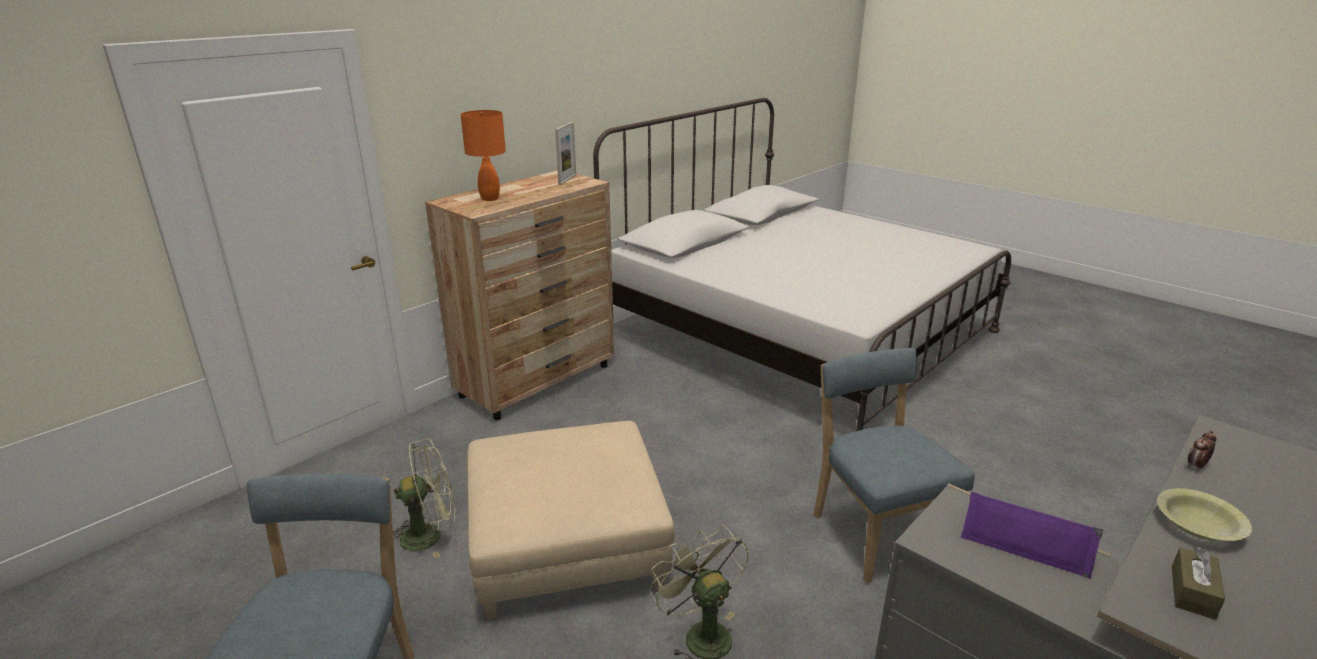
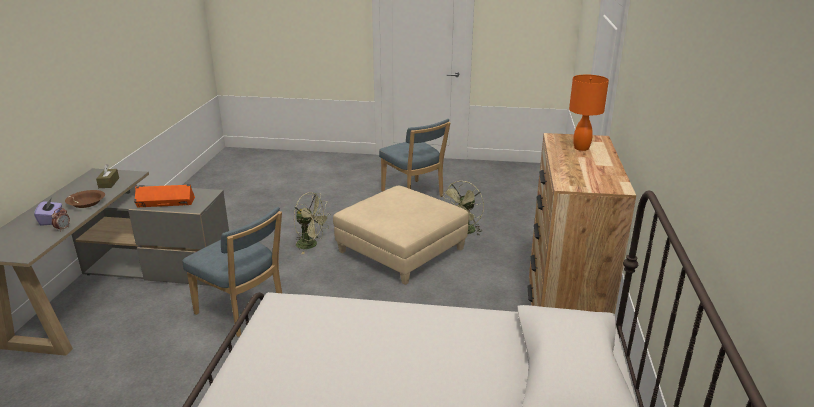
camera: 145 degrees right, 0 degrees up
(567, 180) = (590, 182): picture frame -> none
(1026, 541) = (165, 203): purple speaker -> orange speaker
(1198, 525) = (86, 203): yellow bowl -> brown bowl
(1242, 498) = (51, 220): none -> purple tissue box

